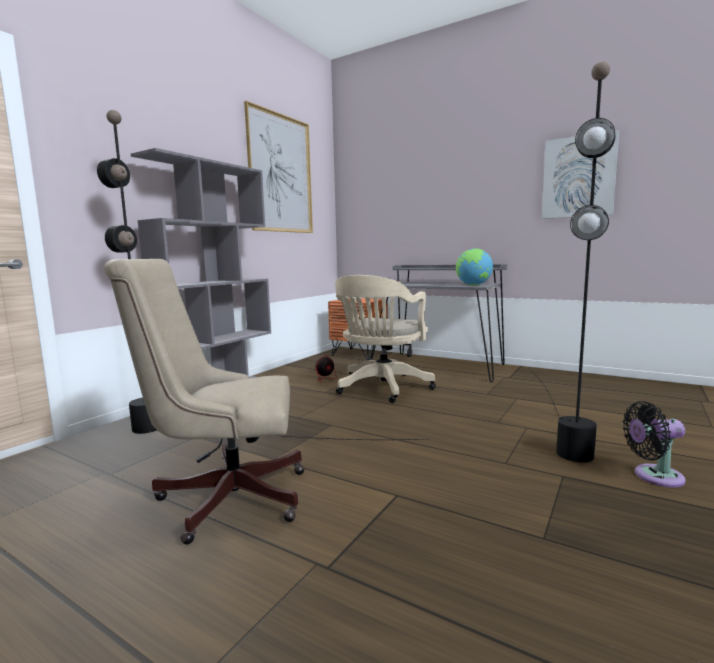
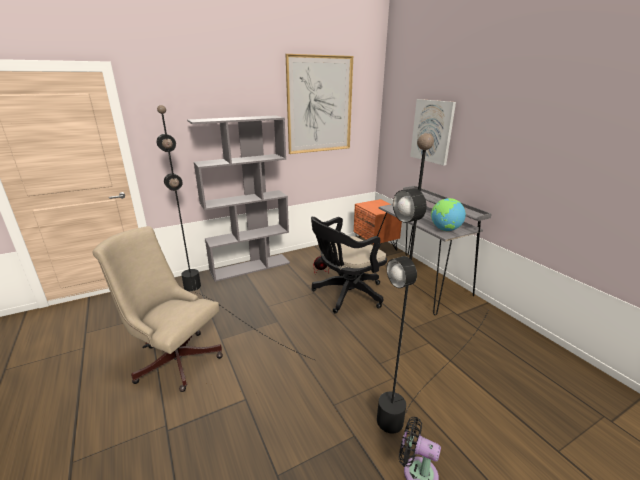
camera: 30 degrees right, 15 degrees up
(381, 389) = (345, 294): beige office chair -> black office chair
(578, 177) = (577, 146): picture -> picture (432, 131)

